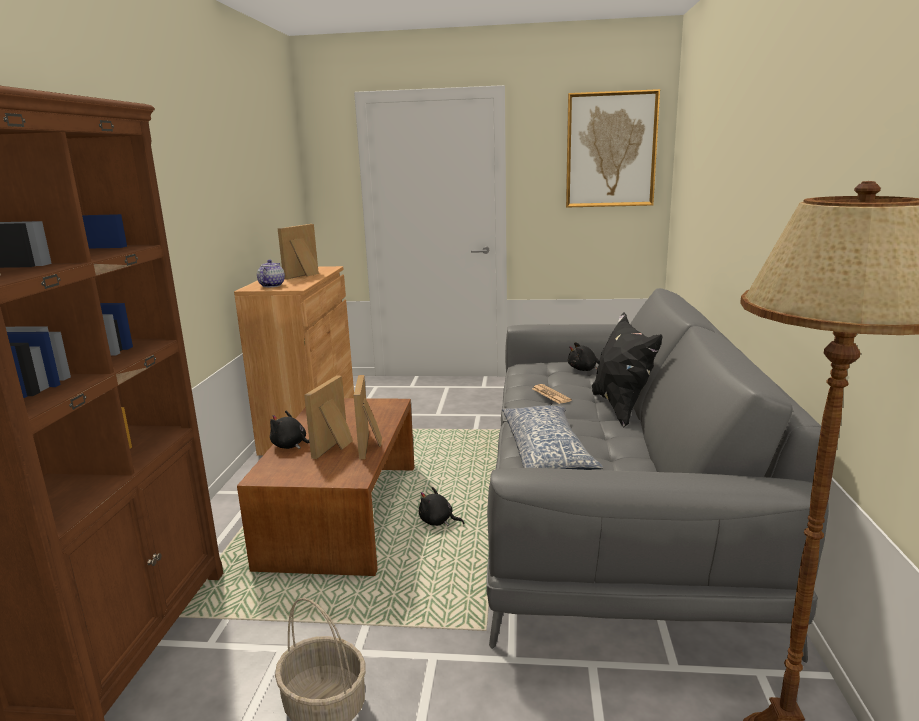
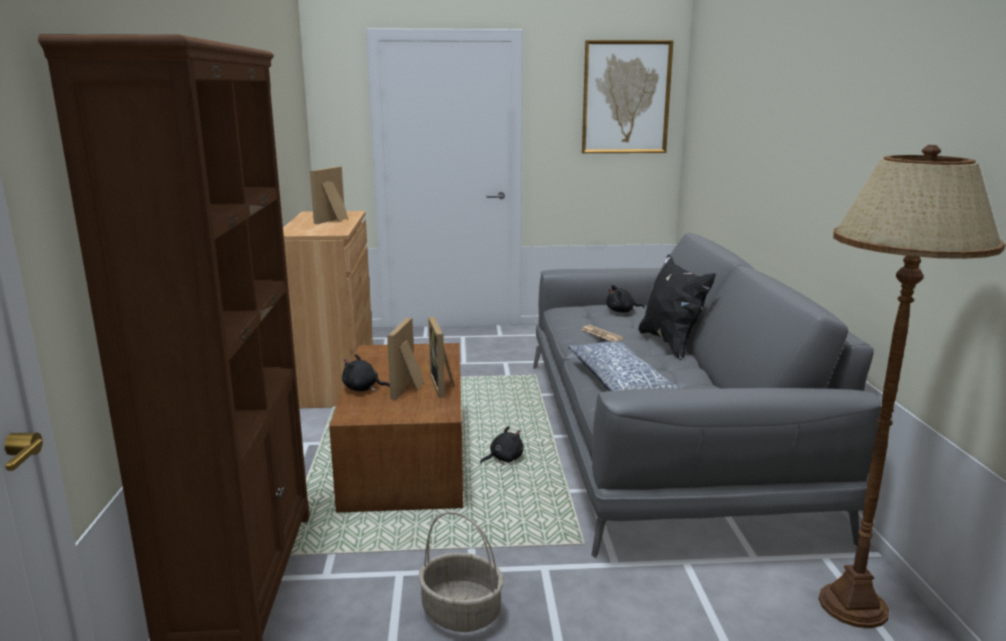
camera: 10 degrees left, 0 degrees up
(272, 285) = (308, 230): teapot -> none
(438, 521) = (504, 459): black plush toy -> black plush toy turned 135 degrees clockwise

